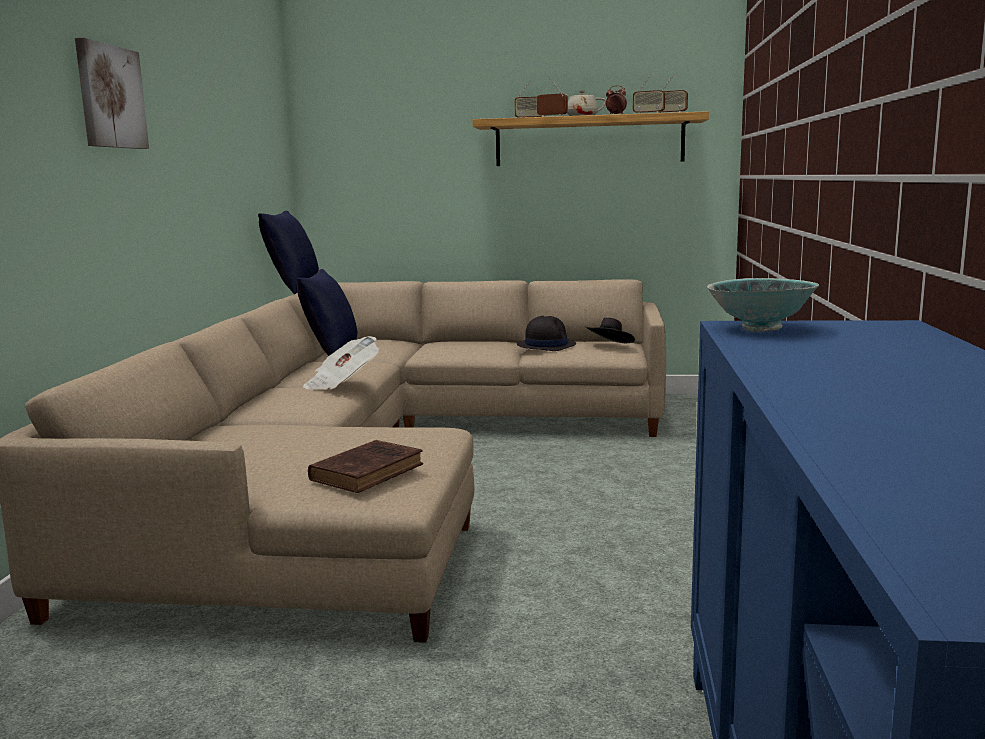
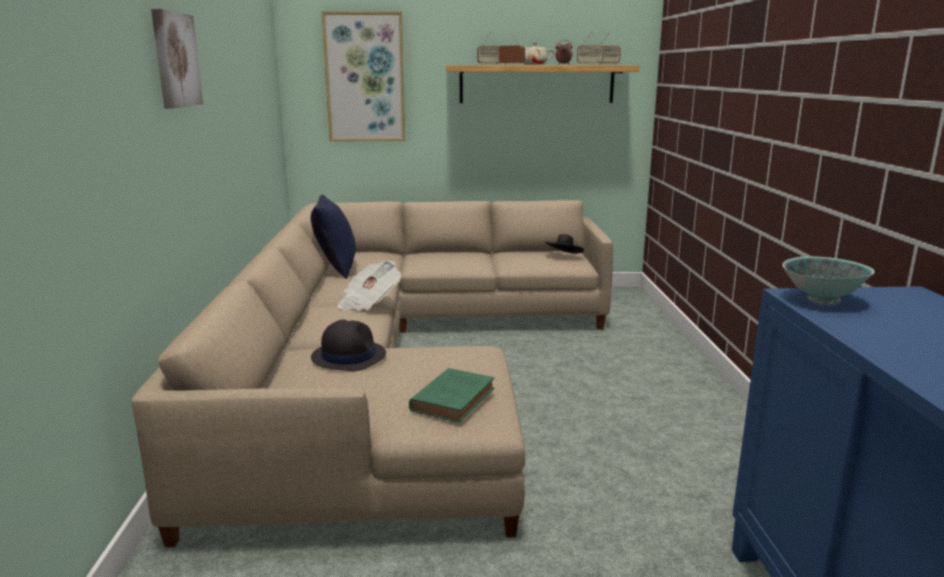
camera: 10 degrees left, 5 degrees up
(293, 289) = (292, 210): blue pillow -> none
(369, 471) = (454, 398): brown book -> green book
(387, 139) = (365, 77): none -> picture
(546, 345) = (512, 257): black hat -> black hat (348, 356)

